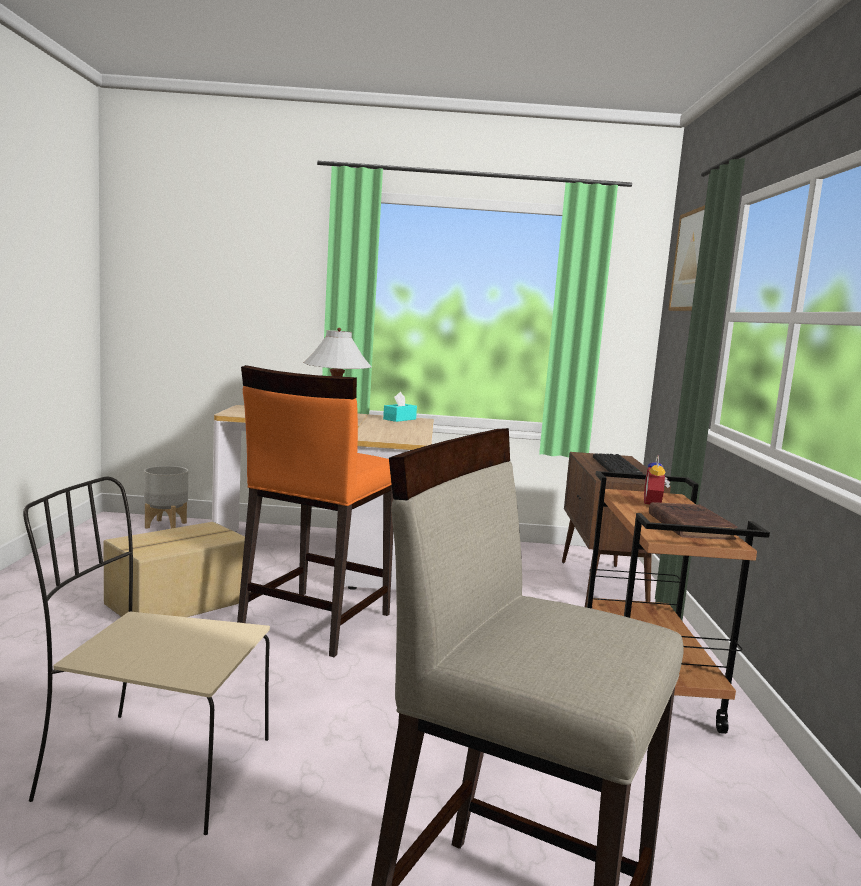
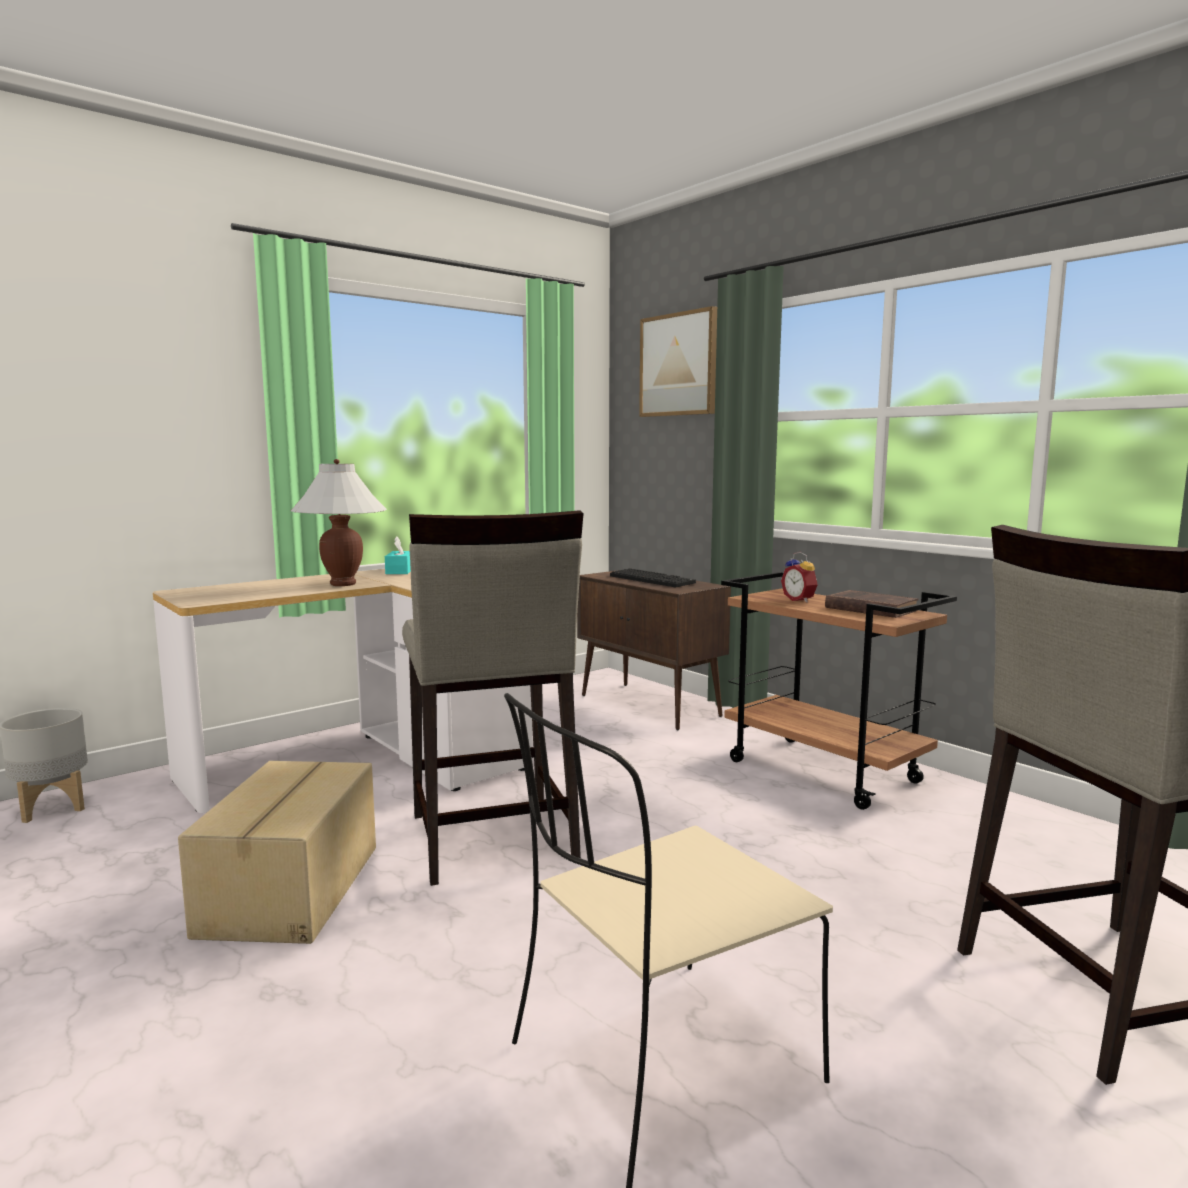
camera: 40 degrees left, 0 degrees up
(314, 622) = (491, 838): orange stool -> beige stool

